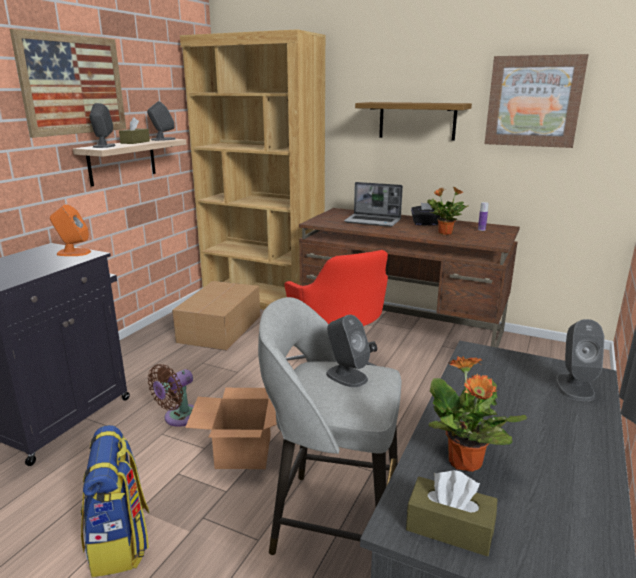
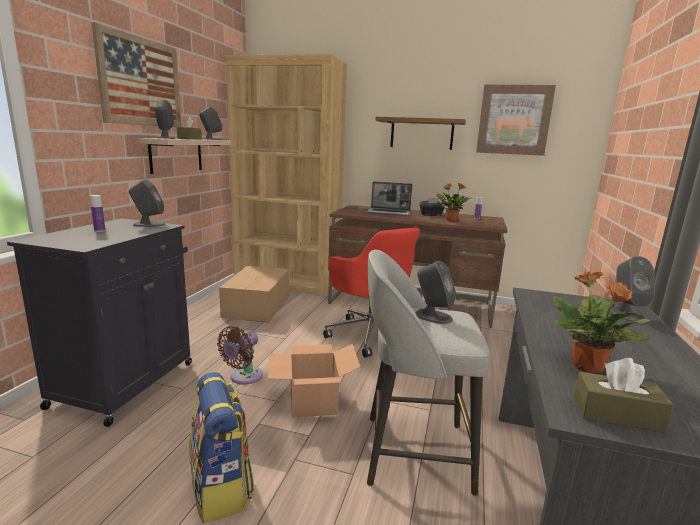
camera: 10 degrees left, 5 degrees down
(19, 263) = (99, 230): none -> bottle
(73, 252) = (148, 224): orange speaker -> grey speaker

